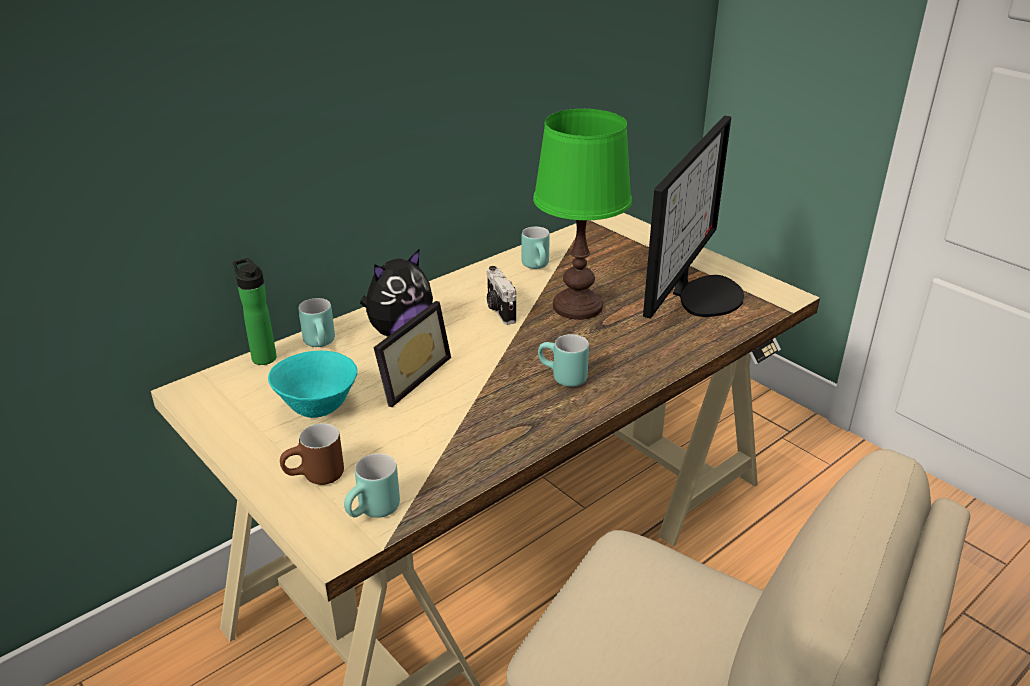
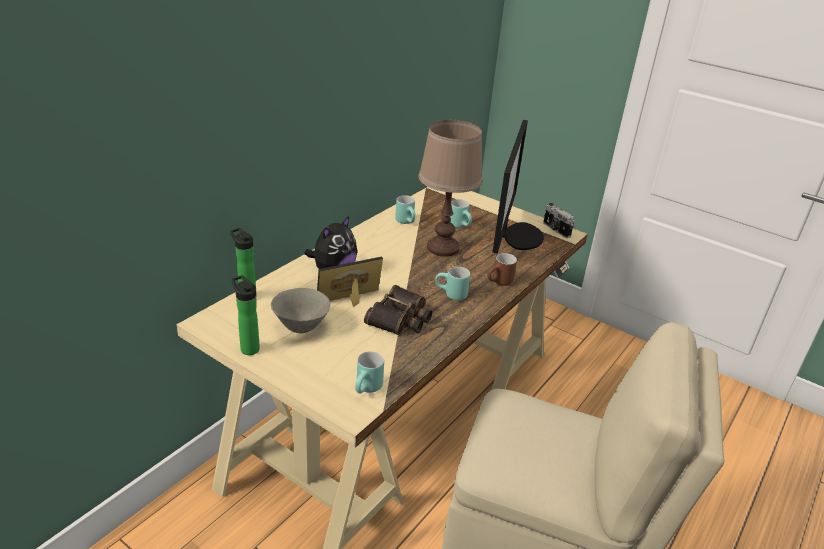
camera: 15 degrees left, 0 degrees up
(230, 433) = (248, 348): none -> bottle
(316, 478) = (320, 372): brown mug -> brown mug (500, 283)
(318, 408) = (301, 327): turquoise bowl -> grey bowl
(323, 344) = (284, 283): turquoise mug -> turquoise mug (461, 226)
(407, 376) = (351, 301): picture frame -> picture frame turned 135 degrees counterclockwise
(469, 407) = (400, 318): none -> binoculars
(499, 310) = (393, 253): camera -> camera (555, 230)
(577, 307) = (443, 248): green table lamp -> brown table lamp

